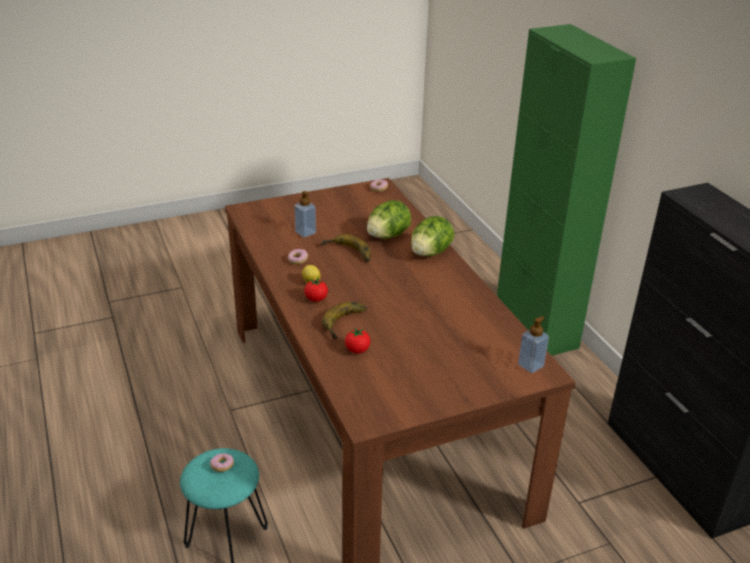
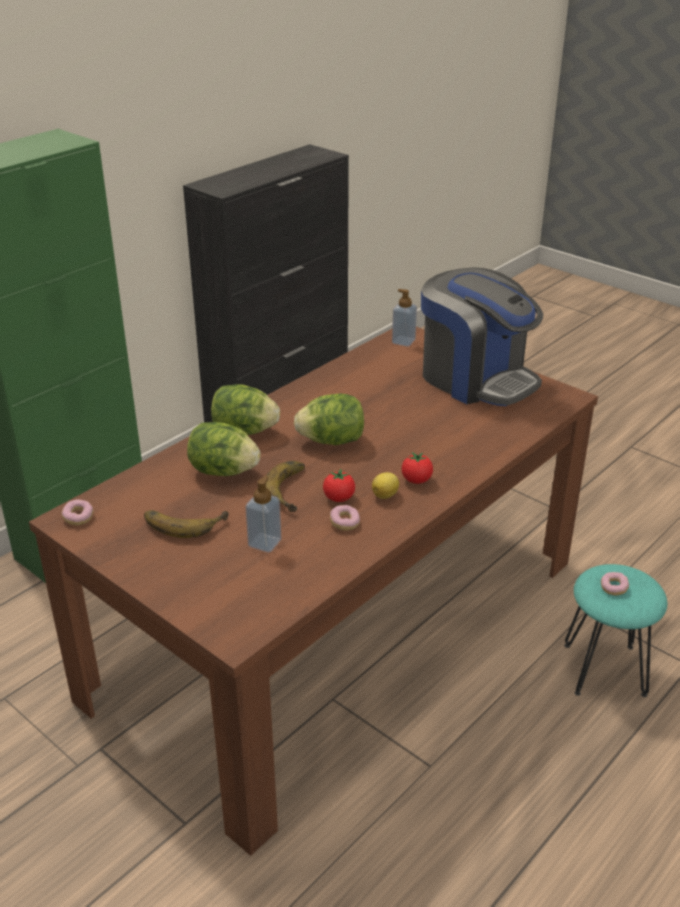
camera: 115 degrees left, 0 degrees up
(347, 323) = (440, 445): banana -> banana (184, 521)
(357, 350) = (477, 427): tomato -> tomato (339, 498)
(391, 281) = (332, 441): none -> lettuce
(433, 381) = (476, 379): none -> coffee machine

